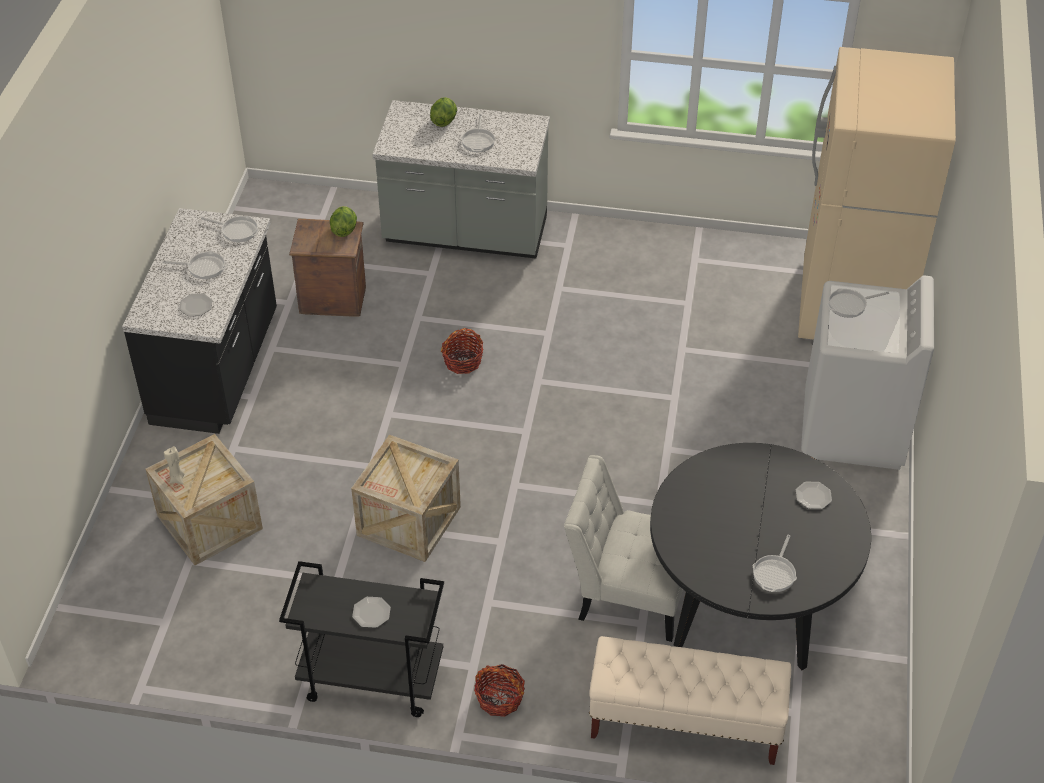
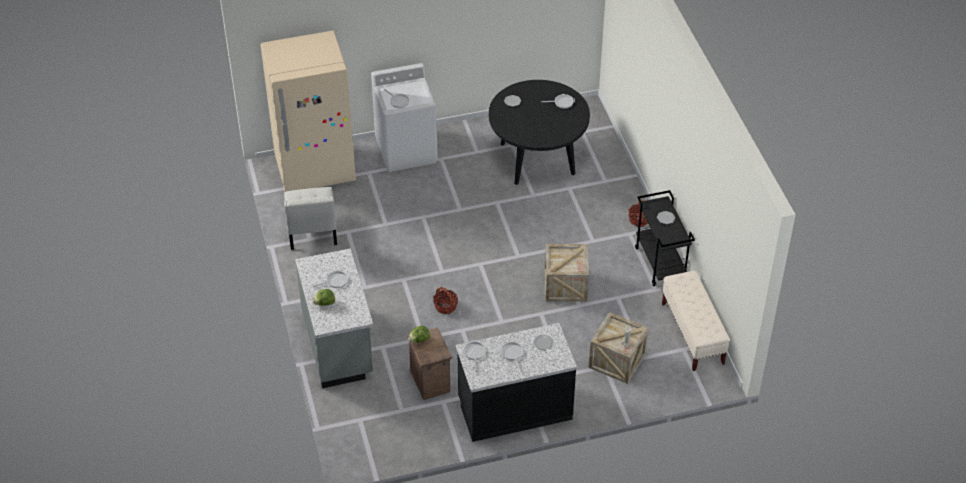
camera: 115 degrees left, 0 degrees up
(627, 592) = (555, 197): white chair -> white chair (312, 233)
(684, 723) = (610, 161): beige bench -> beige bench (692, 334)

